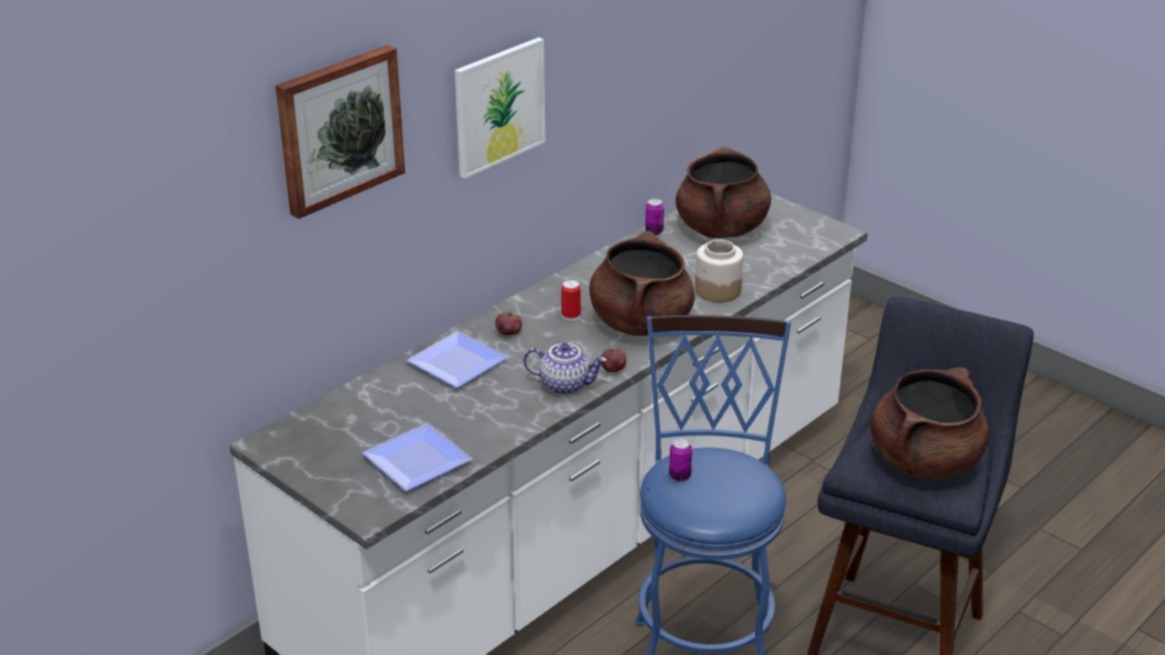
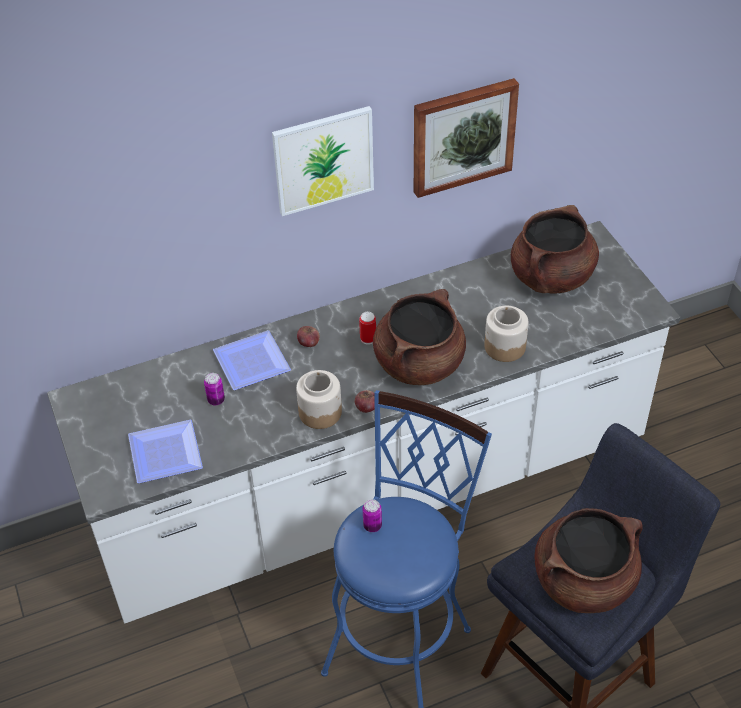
camera: 25 degrees right, 15 degrees up
(339, 129) = (146, 176): picture -> picture (462, 136)
(565, 384) = (320, 412): teapot -> jar
(654, 232) = (491, 264): can -> can (216, 400)

